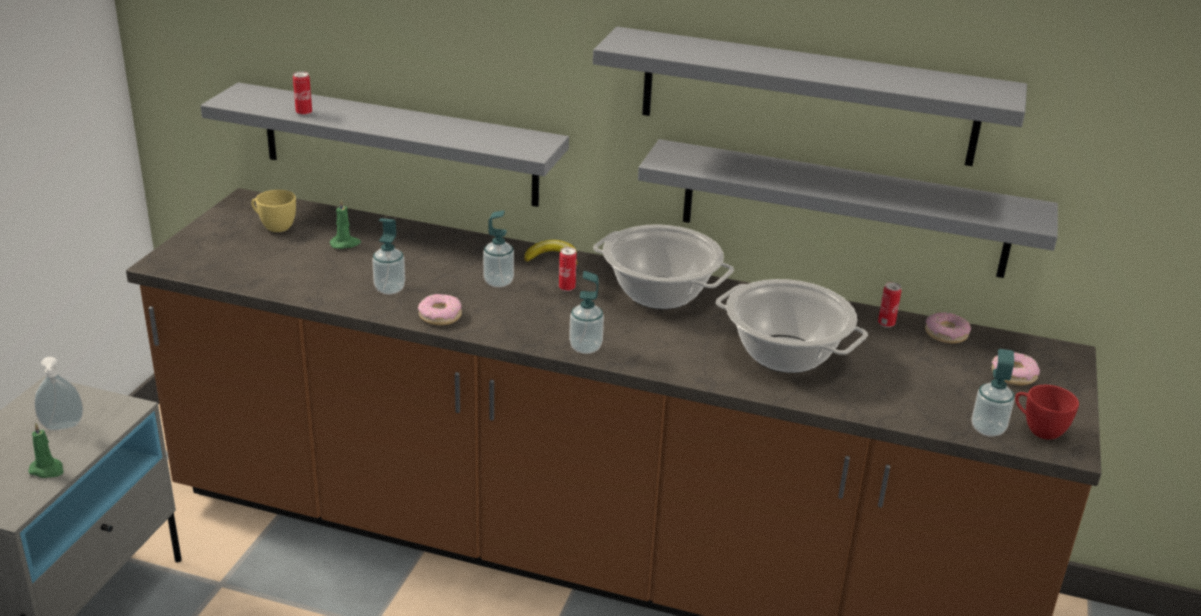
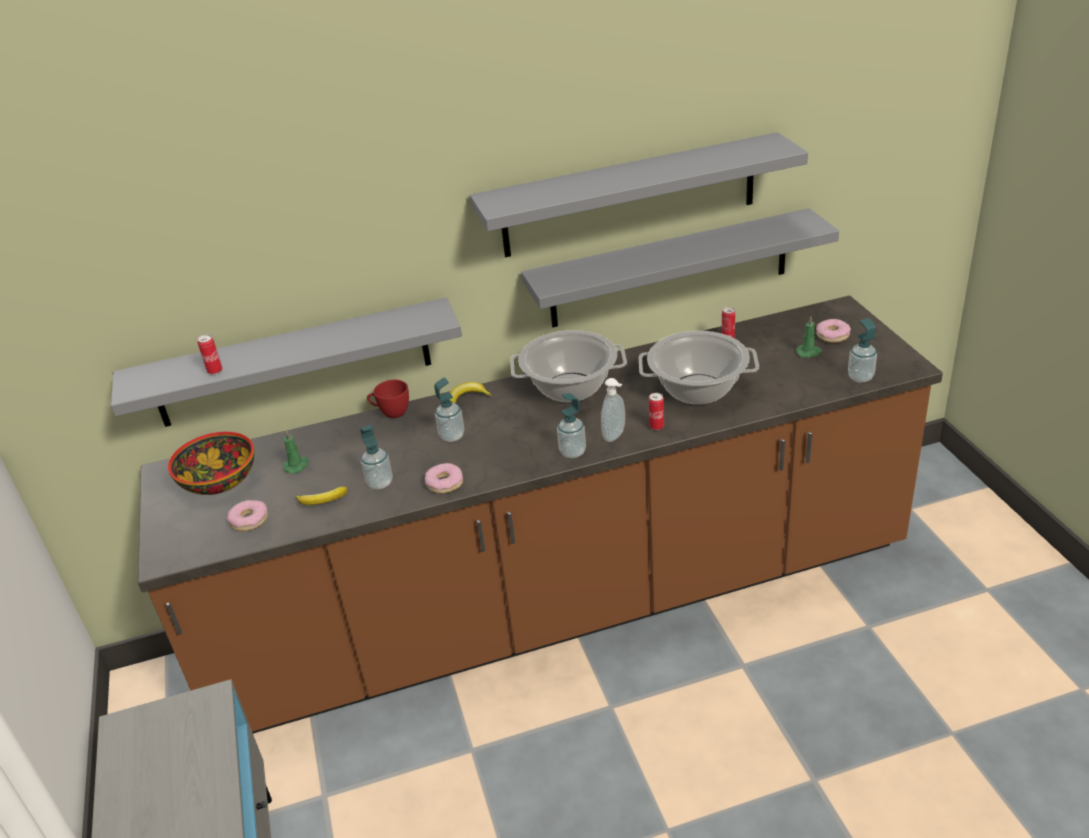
camera: 30 degrees left, 5 degrees up
(47, 470) = (207, 787): green candle -> green candle (809, 352)
(63, 427) = (175, 747): soap dispenser -> soap dispenser (615, 436)
(274, 226) = (219, 481): yellow cup -> bowl
(327, 280) = (322, 501): none -> banana
(567, 288) = (504, 416): can -> can (656, 427)
(946, 334) = (767, 328): donut -> donut (249, 520)
(1038, 429) = (884, 363): red cup -> red cup (391, 413)

